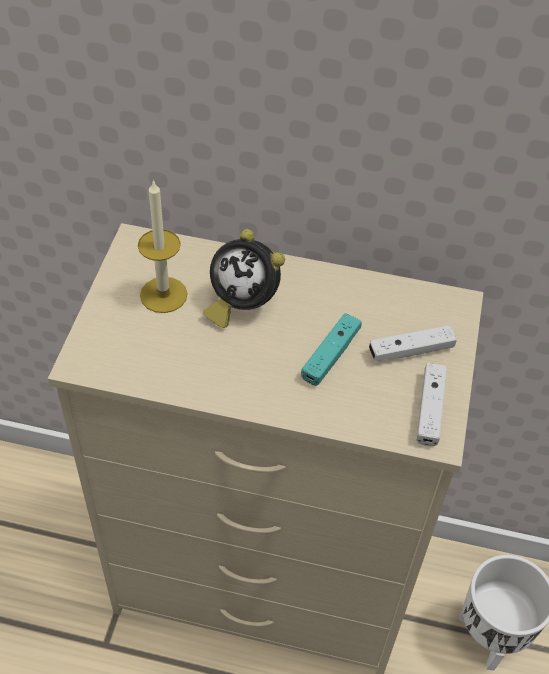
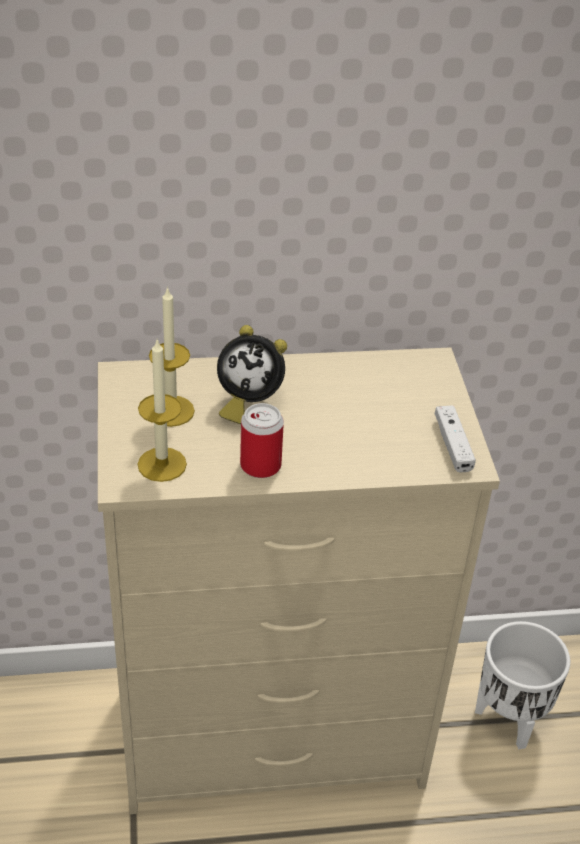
camera: 20 degrees left, 10 degrees down
(126, 352) = (162, 464): none -> candle
(221, 379) = (260, 465): none -> can
(330, 355) = (347, 424): turquoise game controller -> none
(411, 350) = (414, 405): white game controller -> none

